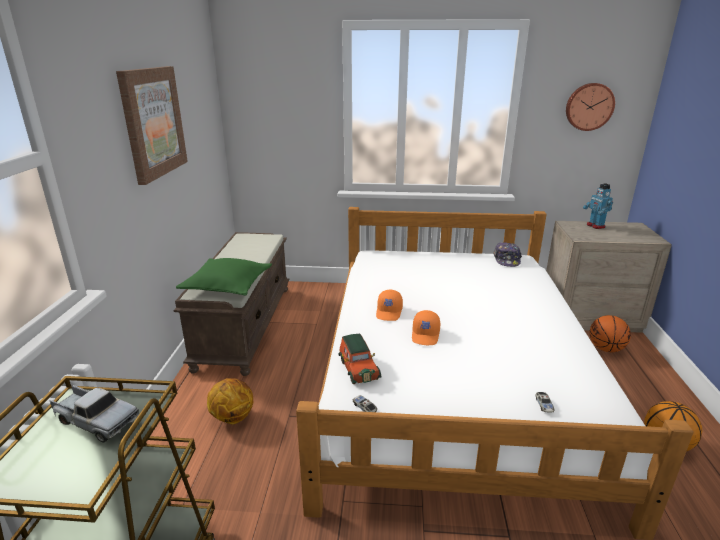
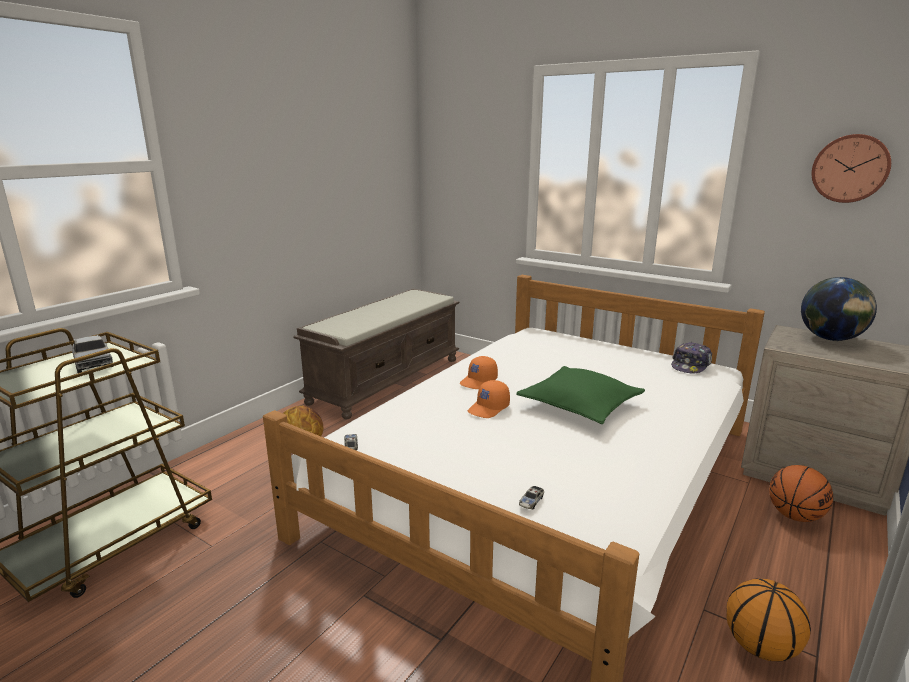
camera: 30 degrees right, 5 degrees down
(153, 122) = (303, 159): picture -> none
(227, 285) = (350, 325): green pillow -> green pillow (579, 405)
(358, 368) = (386, 416): toy car -> none
(595, 226) = (830, 339): toy robot -> globe

